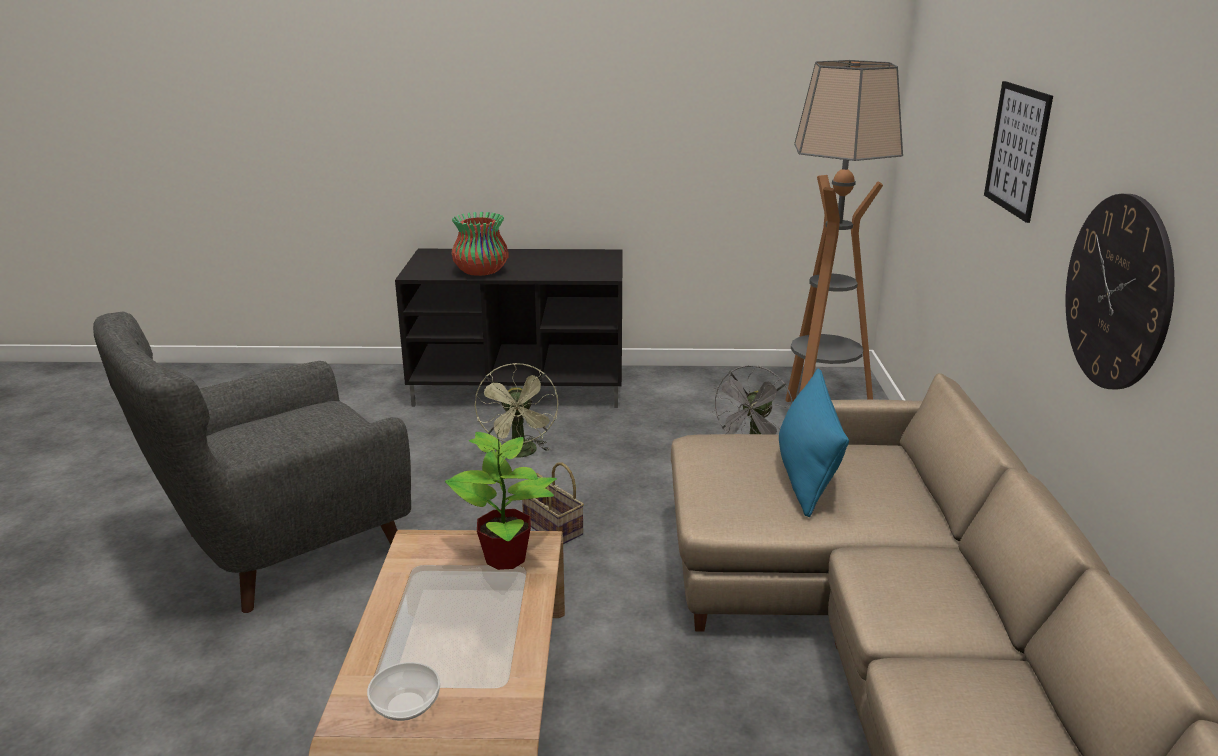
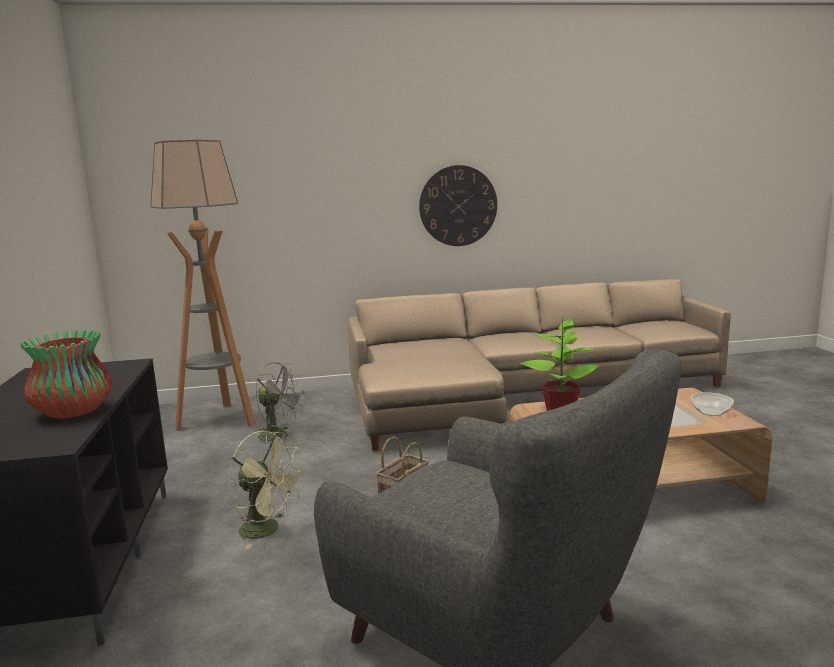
camera: 100 degrees left, 10 degrees down
(520, 454) = (267, 530): green fan -> green fan turned 45 degrees clockwise
(807, 474) = (422, 354): blue pillow -> none
(1017, 149) = (331, 174): picture -> none

